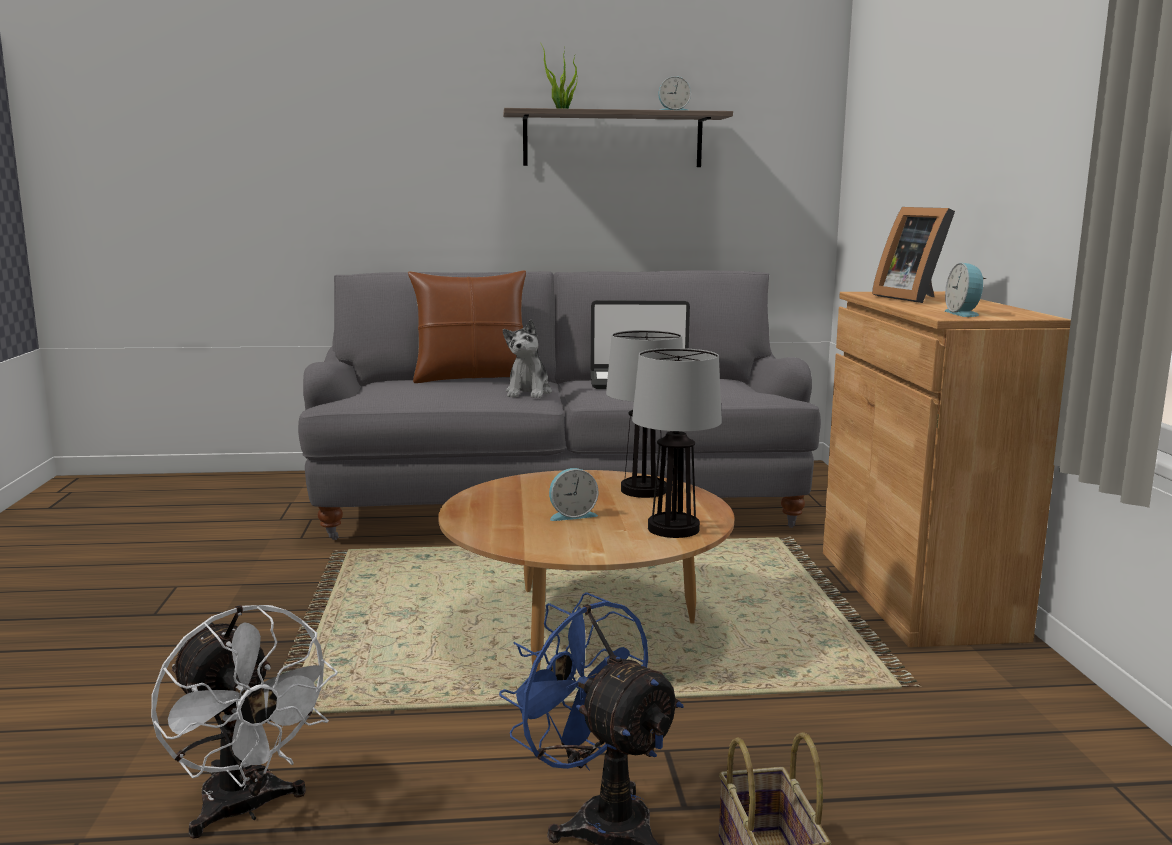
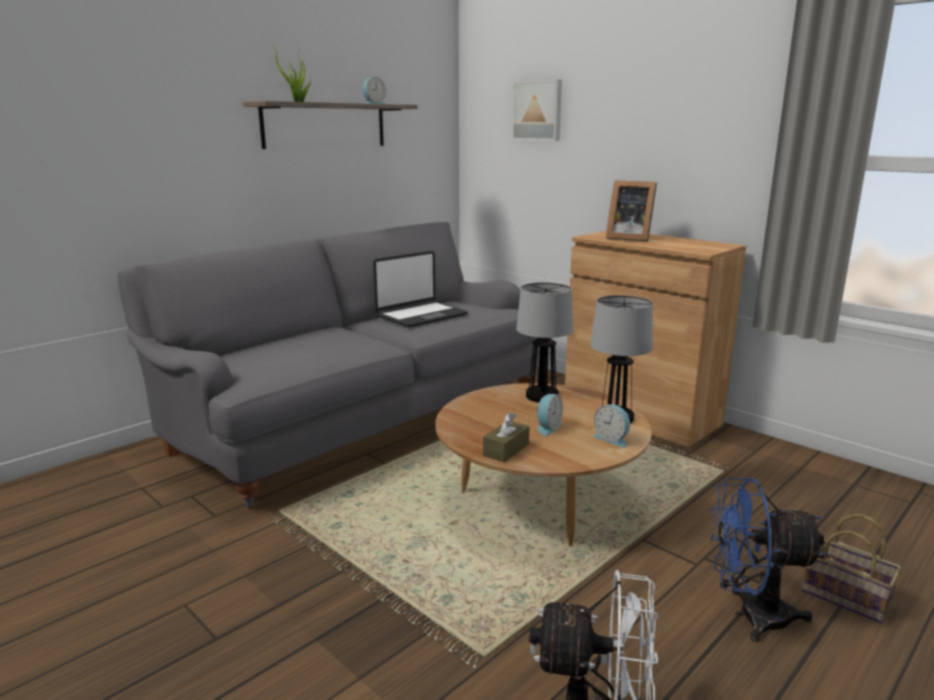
camera: 40 degrees left, 5 degrees up
(471, 378) = (296, 337): brown pillow -> none
(481, 519) = (506, 450): none -> brown tissue box
(528, 392) = (366, 341): plush toy -> none
(901, 113) = (538, 111): none -> picture
(964, 313) = (699, 248): alarm clock -> alarm clock (612, 439)

